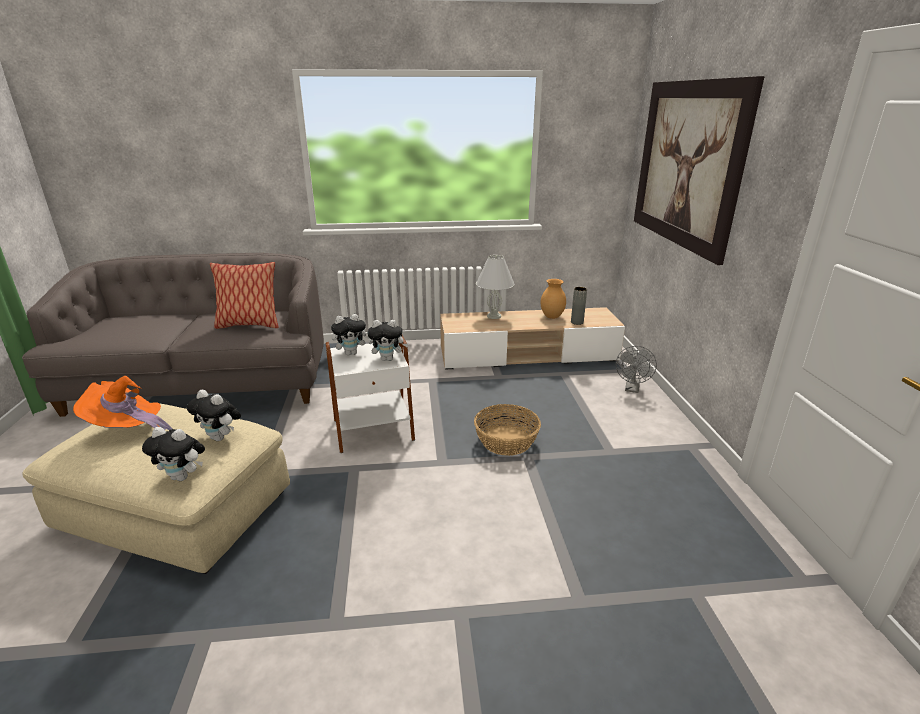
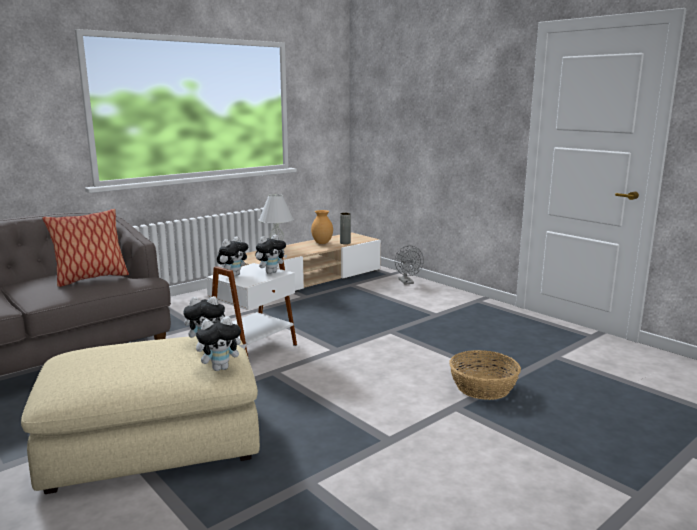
camera: 35 degrees left, 10 degrees down
(128, 429) = (107, 360): orange hat -> none
(506, 441) = (365, 327): basket -> basket (483, 387)
(687, 164) = (414, 108): picture -> none

